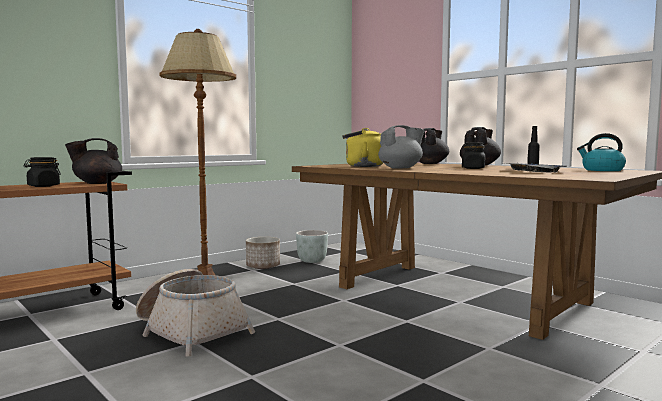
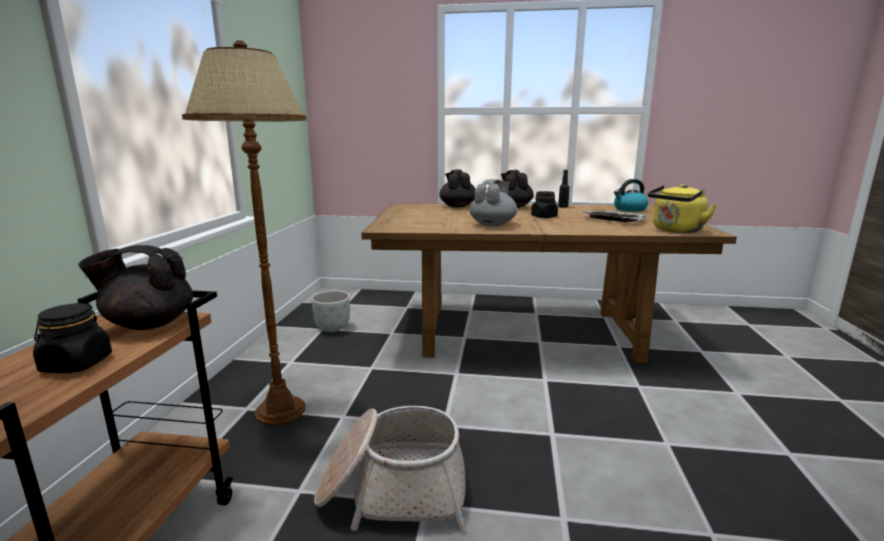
camera: 40 degrees left, 10 degrees up
(96, 183) = (149, 324): black teapot -> black teapot turned 60 degrees clockwise
(263, 266) = (292, 352): planter -> none
(362, 166) = (437, 223): yellow kettle -> yellow kettle (675, 230)

